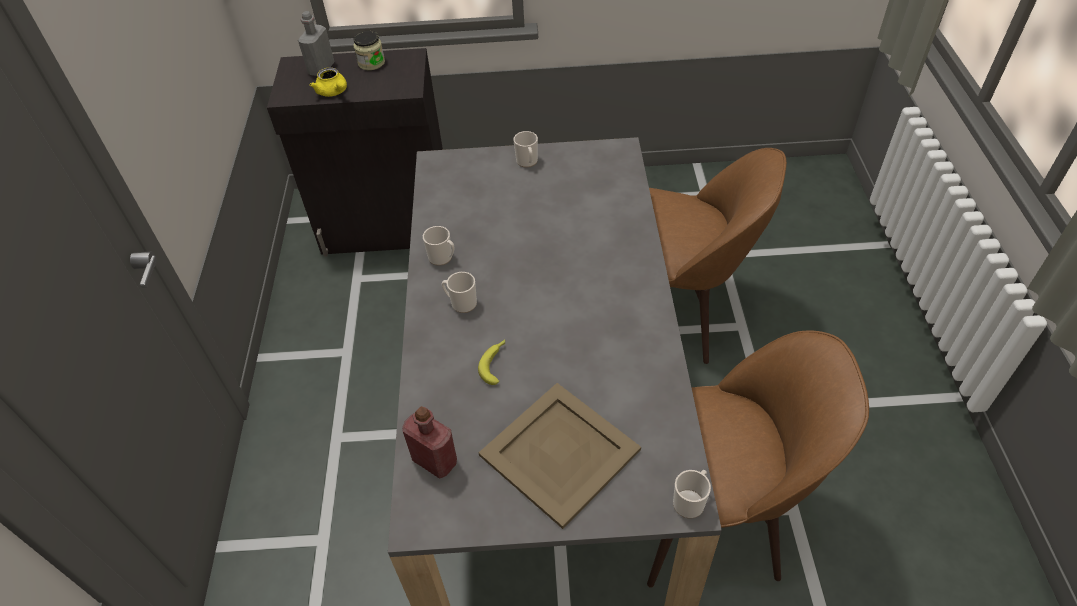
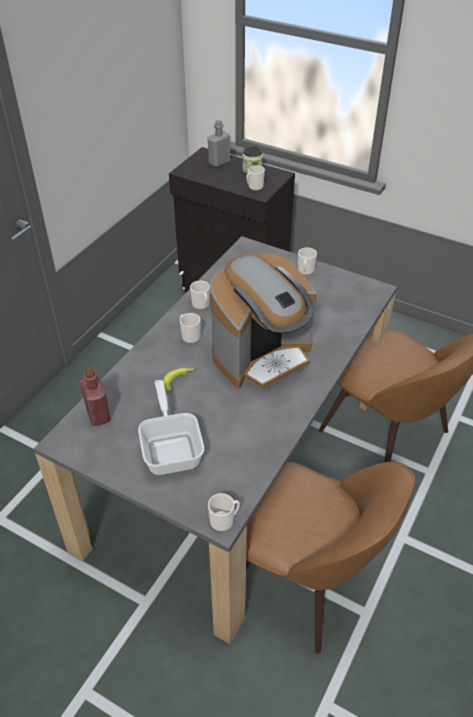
camera: 30 degrees right, 5 degrees down
(333, 92) = (214, 179): yellow teapot -> none
(393, 83) = (254, 187): none -> mug
(559, 451) = (172, 448): beige tray -> frying pan
(567, 286) = (262, 357): none -> coffee machine

